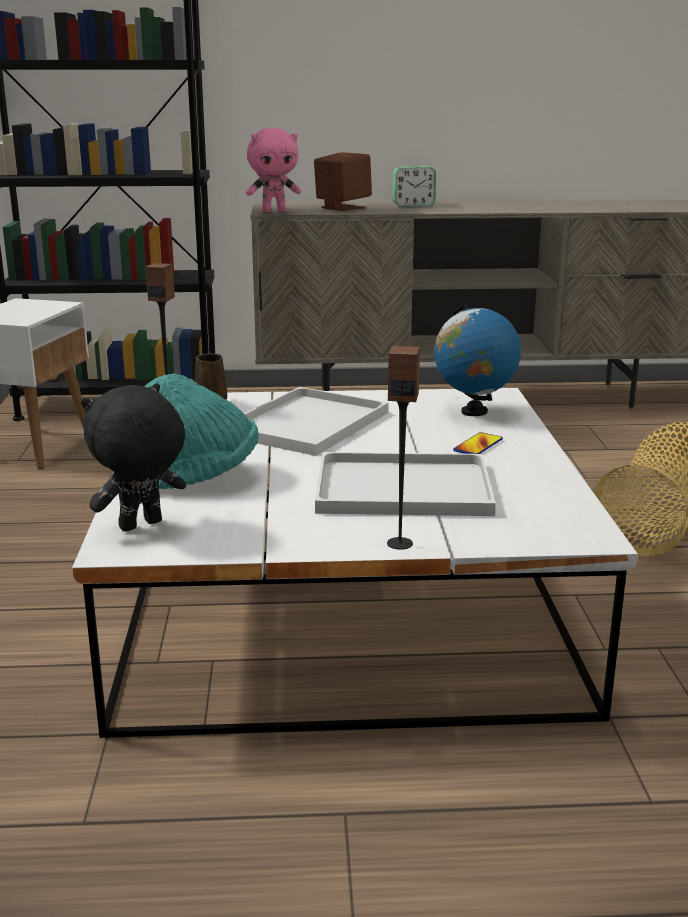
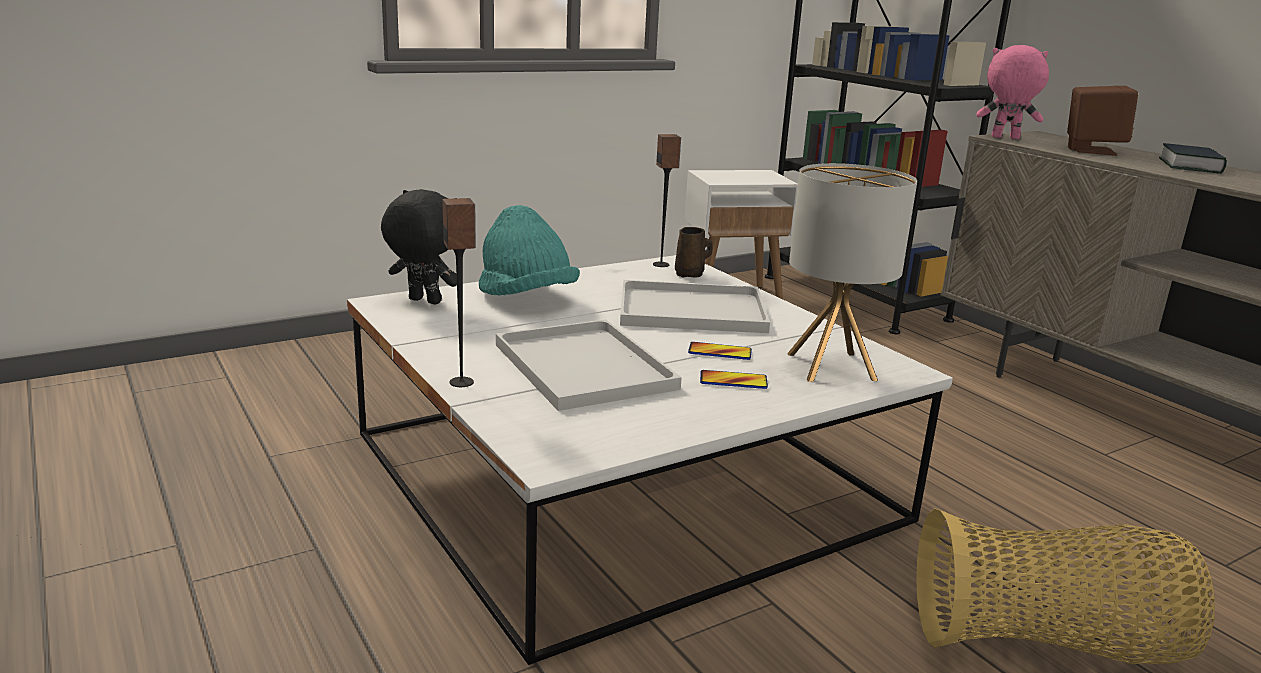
camera: 60 degrees right, 0 degrees up
(274, 211) = (1004, 138): pink plush toy -> pink plush toy turned 150 degrees clockwise
(413, 205) = (1190, 166): alarm clock -> book
(415, 436) = (719, 352): none -> phone
(473, 412) = (830, 367): globe -> table lamp

